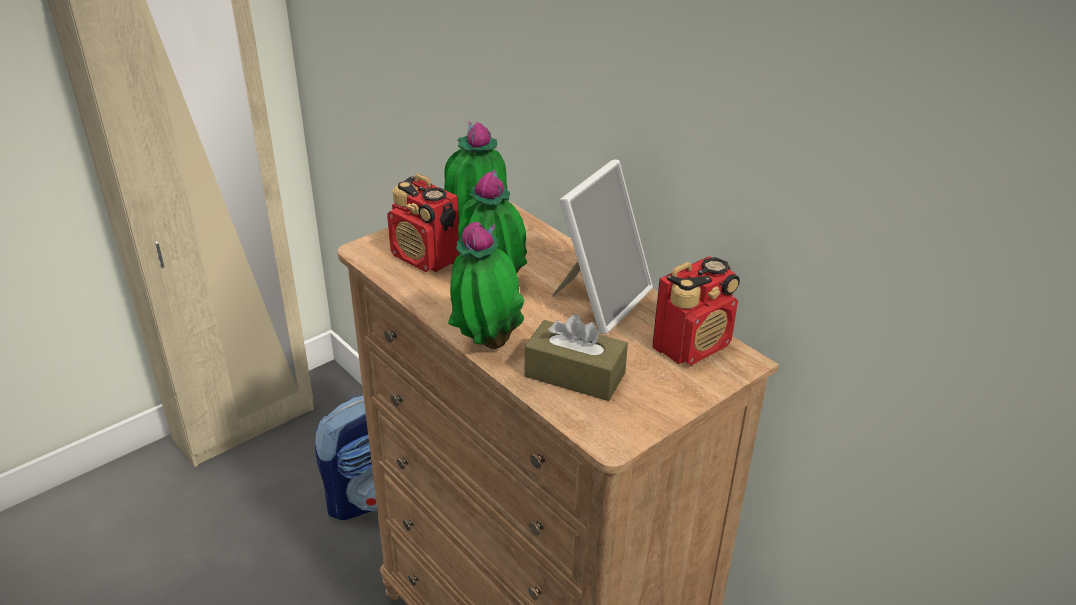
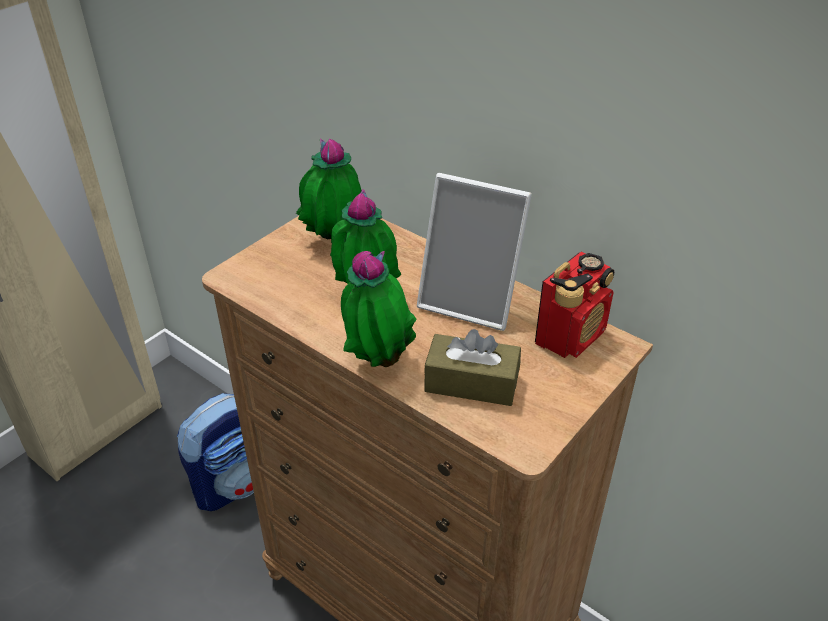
camera: 10 degrees left, 5 degrees up
(426, 258) = (293, 277): radio -> none
(599, 300) = (471, 300): picture frame -> picture frame turned 90 degrees clockwise

